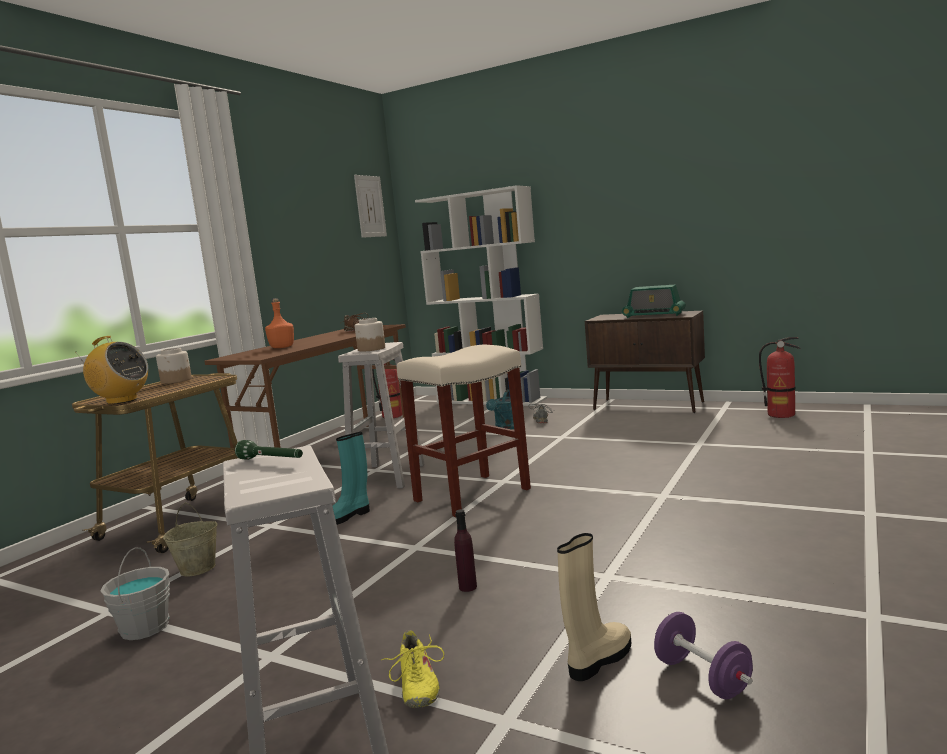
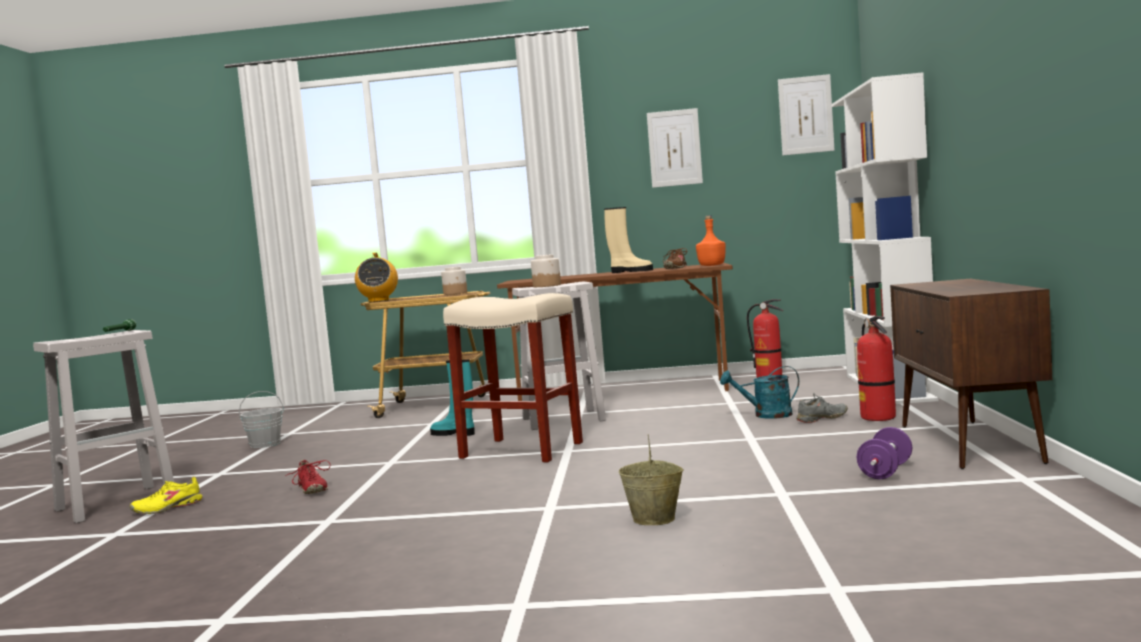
camera: 65 degrees right, 5 degrees down
(198, 568) = (351, 430): beige bucket -> beige bucket (655, 519)
(281, 347) = (568, 276): orange bottle -> orange bottle (711, 265)
(299, 224) = (674, 148): none -> picture
(468, 587) = (311, 489): purple bottle -> red shoe
(598, 659) = (180, 541): beige boot -> beige boot (630, 271)
(654, 315) = (962, 287): radio -> none
(702, 678) = (140, 572): purple dumbbell -> purple dumbbell (885, 471)
(781, 415) = (1029, 515): fire extinguisher -> fire extinguisher (878, 417)

